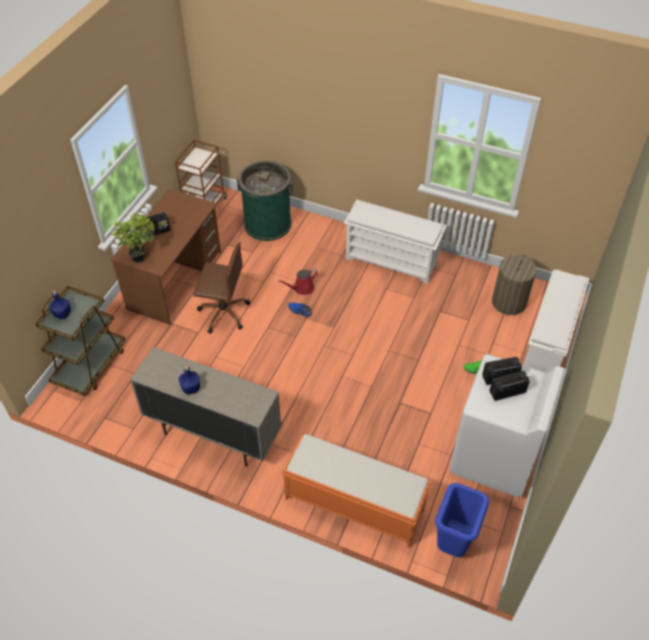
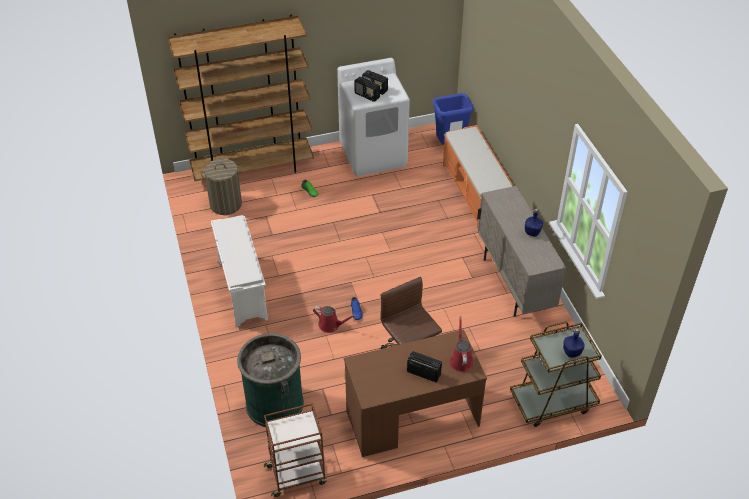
camera: 130 degrees left, 5 degrees down
(140, 256) = (461, 360): potted plant -> red watering can
(547, 346) = (253, 169): white shoe rack -> brown bookcase

